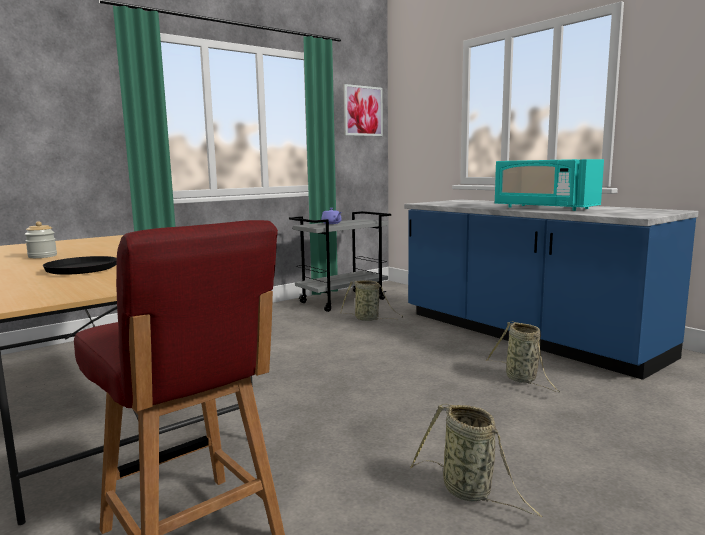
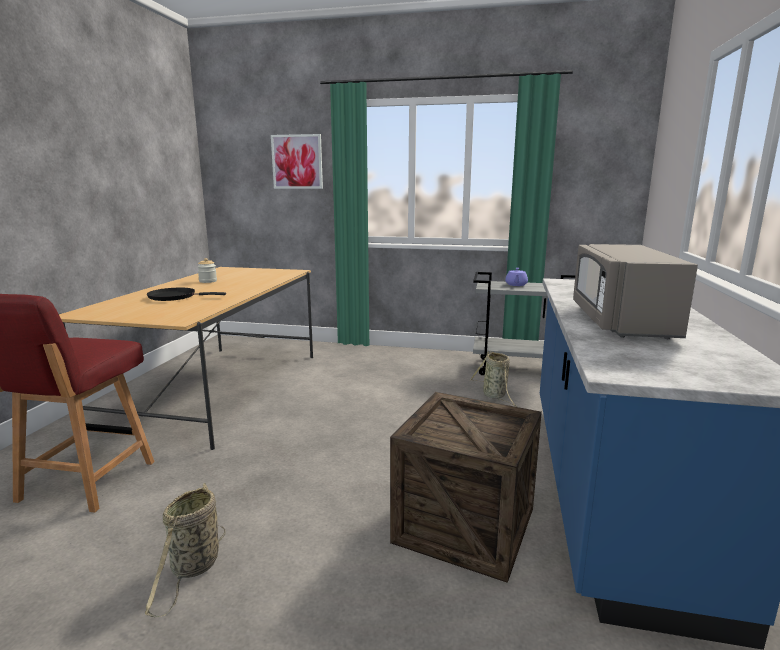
camera: 50 degrees right, 5 degrees up
(363, 111) = (608, 154): picture -> picture (297, 162)
(523, 379) = (465, 525): basket -> crate
(543, 208) = (620, 322): turquoise microwave -> grey microwave

